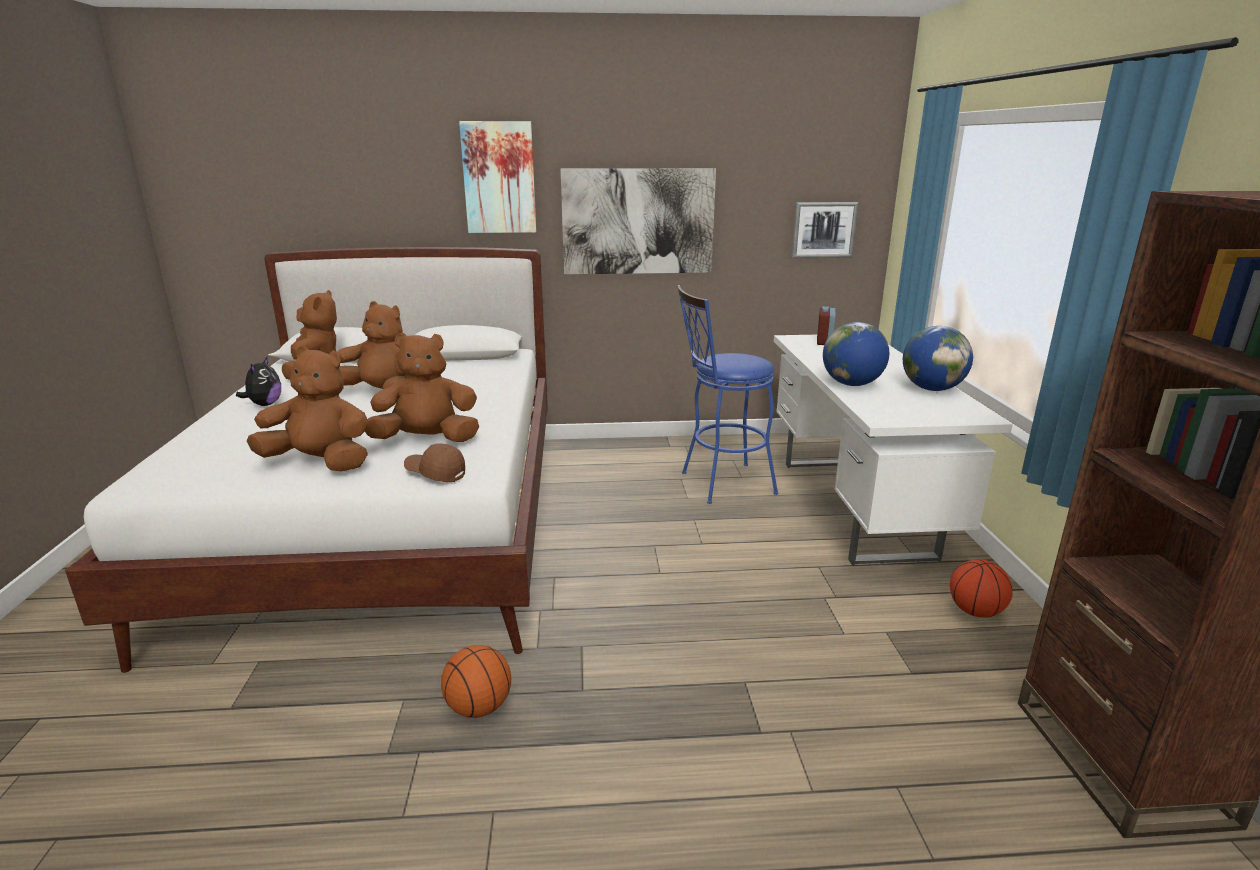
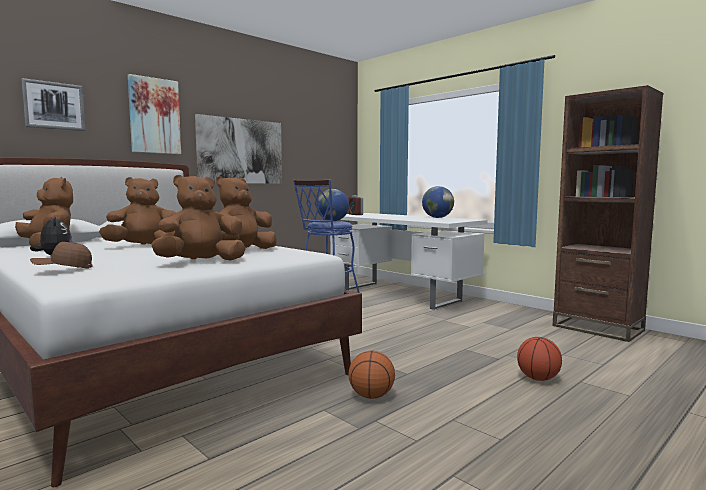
camera: 40 degrees left, 15 degrees down
(436, 473) = (291, 255): brown cap -> brown cap (63, 268)
(823, 230) = (331, 161): picture -> picture (54, 106)
(852, 384) = (406, 219): globe -> globe (332, 221)
(975, 612) = (498, 310): basketball -> basketball (538, 379)

